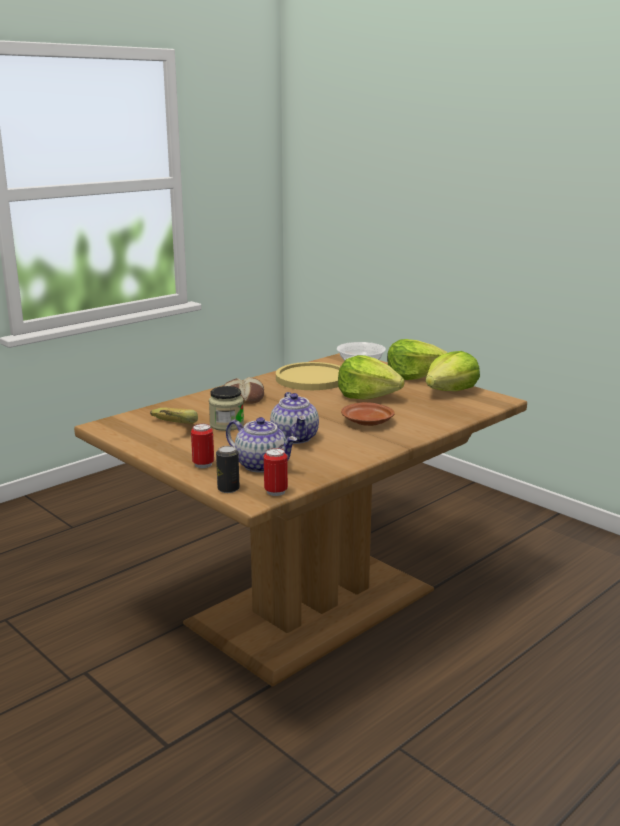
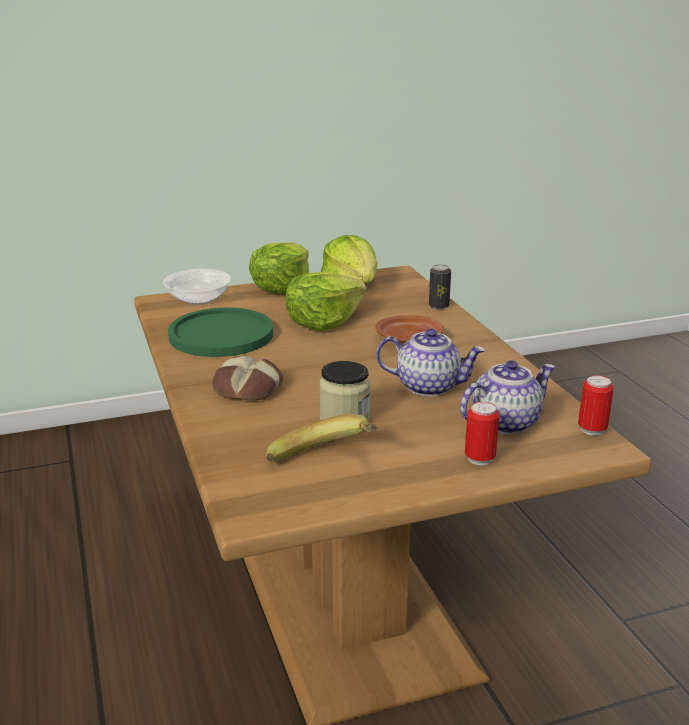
camera: 65 degrees left, 5 degrees up
(228, 489) = (571, 456): can -> can (439, 306)
(312, 378) = (221, 335): yellow plate -> green plate

